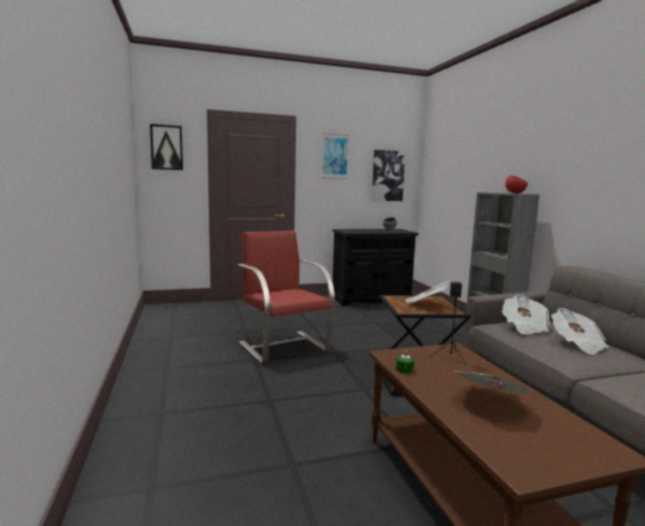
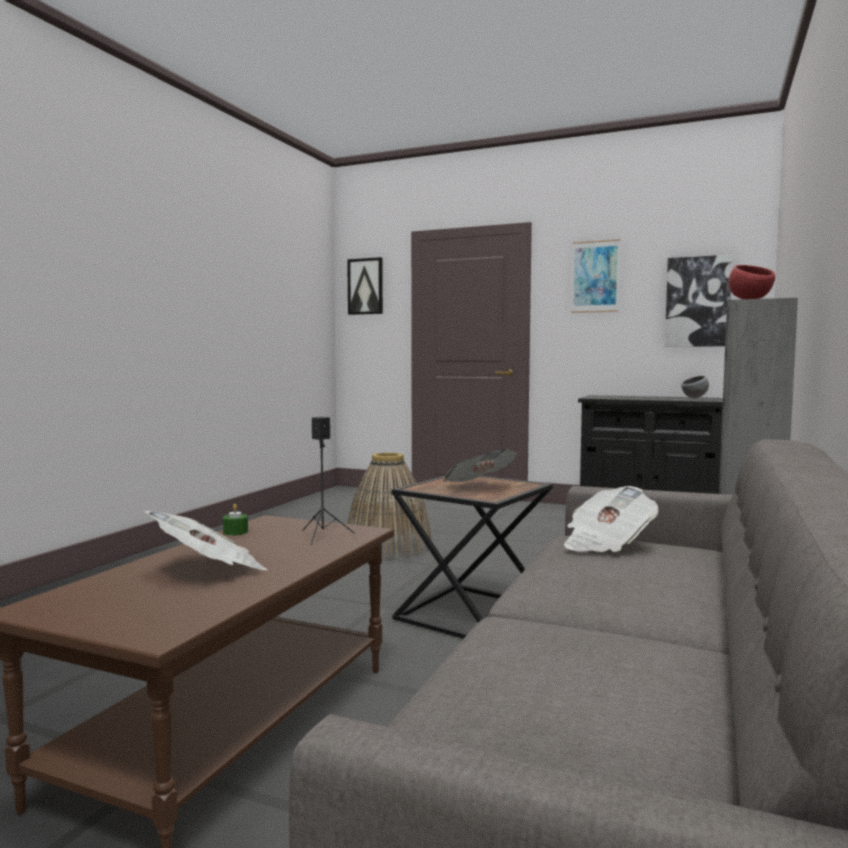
camera: 40 degrees right, 5 degrees down
(283, 346) = (388, 546): red armchair -> basket
(577, 344) = (628, 578): newspaper -> none

